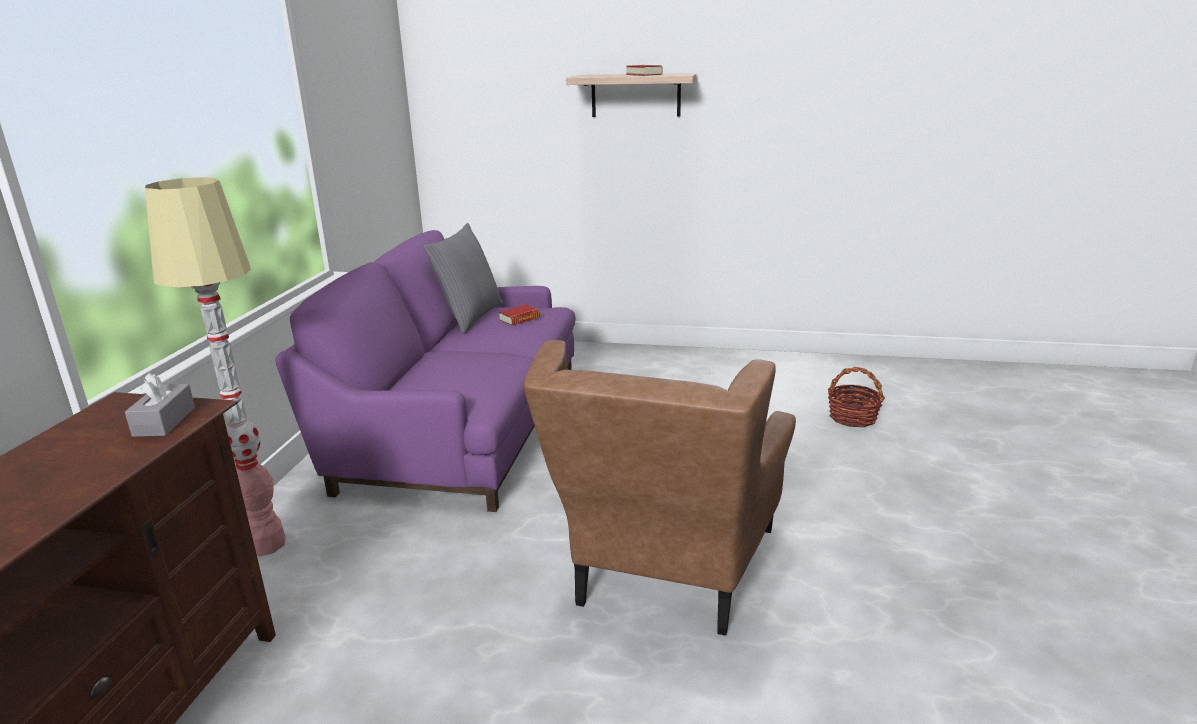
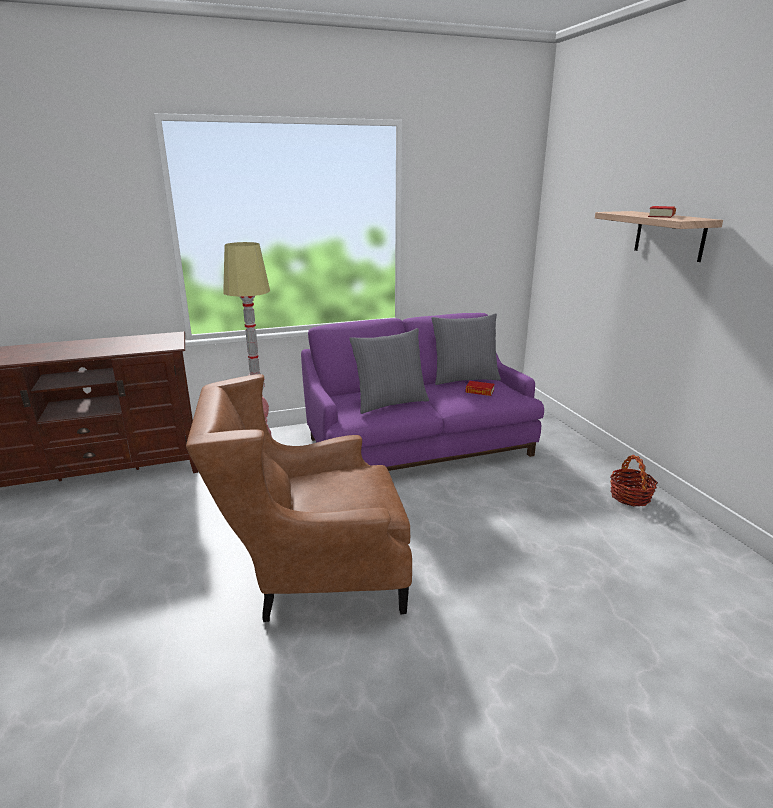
camera: 60 degrees right, 0 degrees up
(164, 421) = (156, 346): grey tissue box -> none
(473, 368) = (390, 403): none -> grey pillow
(852, 417) = (658, 624): basket -> basket (630, 496)

